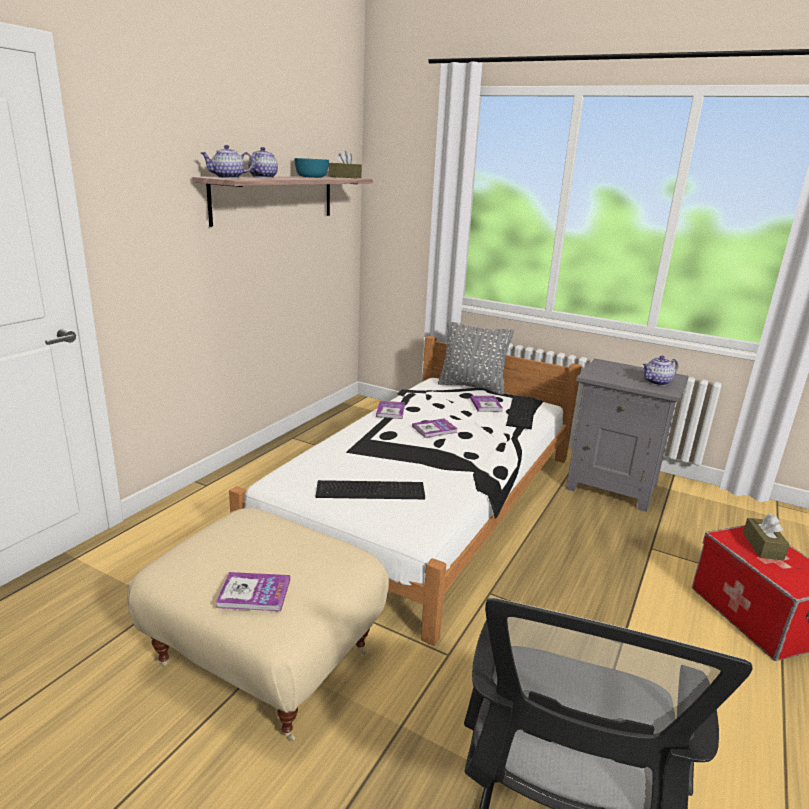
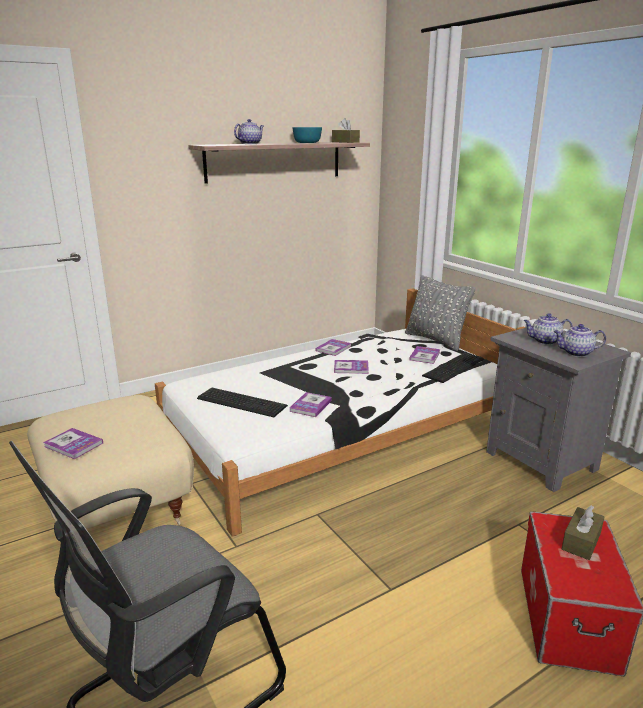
camera: 30 degrees right, 0 degrees up
(227, 178) = (211, 144): teapot -> teapot (544, 341)
(446, 478) = (310, 406): none -> book

